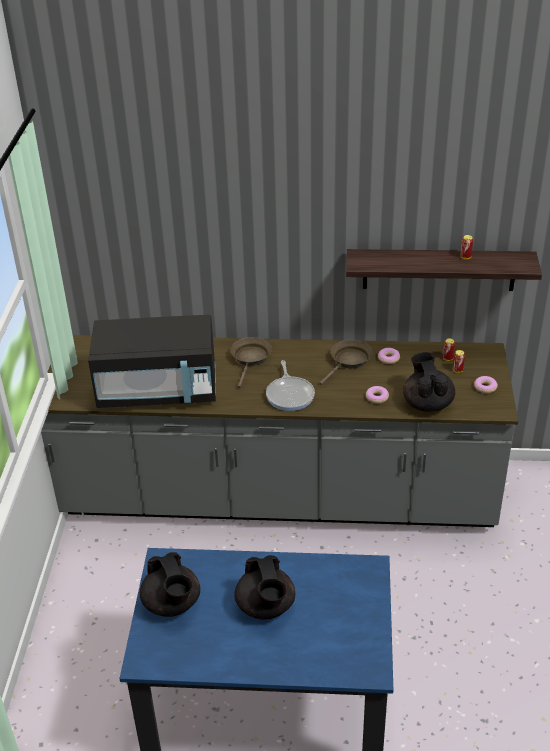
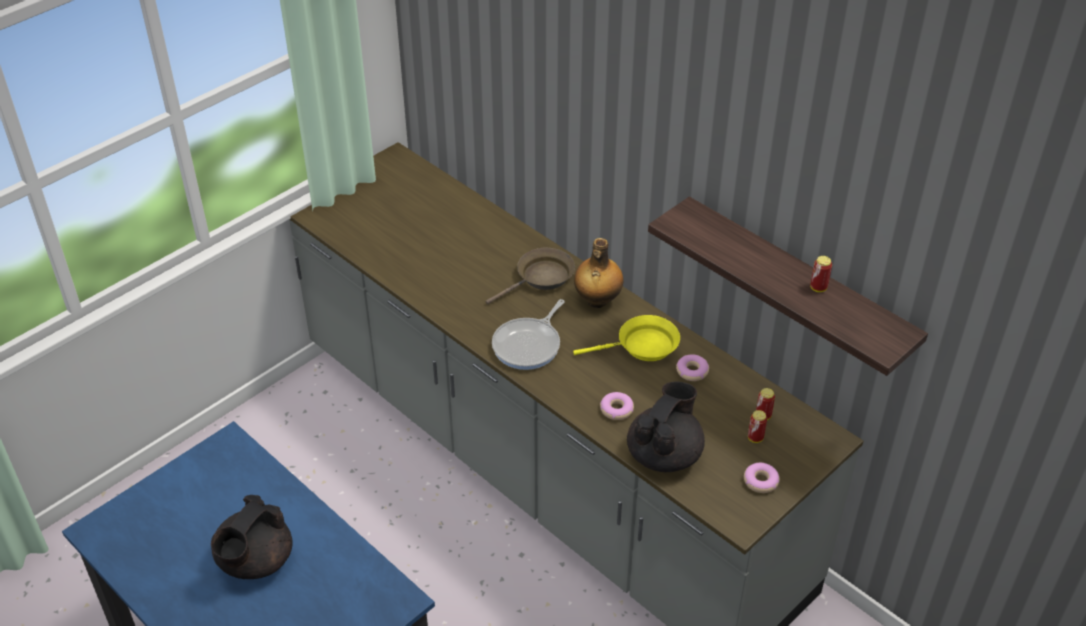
camera: 40 degrees right, 5 degrees up
(158, 390) = (409, 257): black microwave -> none
(172, 604) = (184, 493): black teapot -> none
(296, 353) = (597, 301): none -> bottle
(349, 361) = (642, 346): brown frying pan -> yellow frying pan

